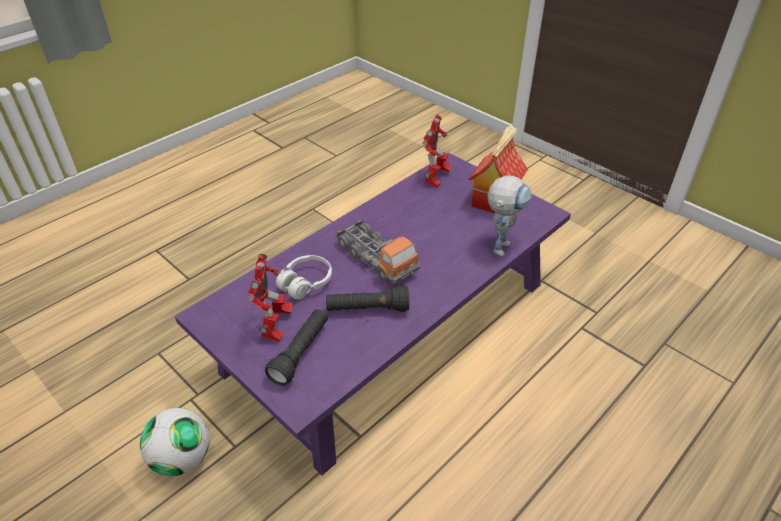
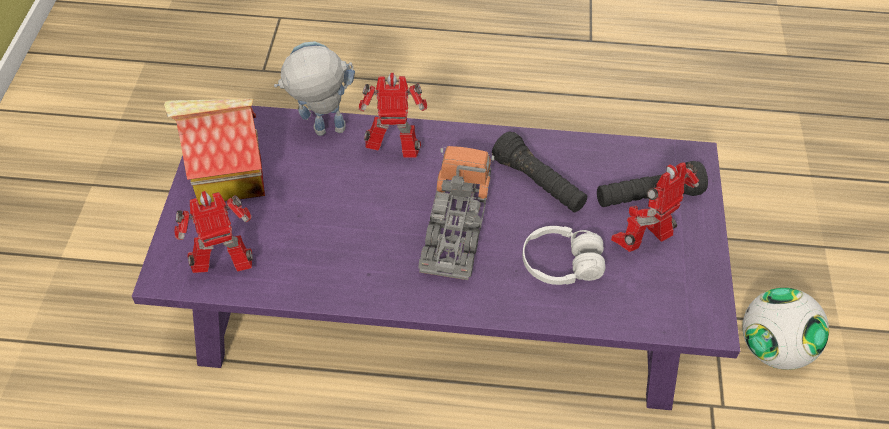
camera: 130 degrees left, 10 degrees up
(456, 264) = (395, 152): none -> toy robot

